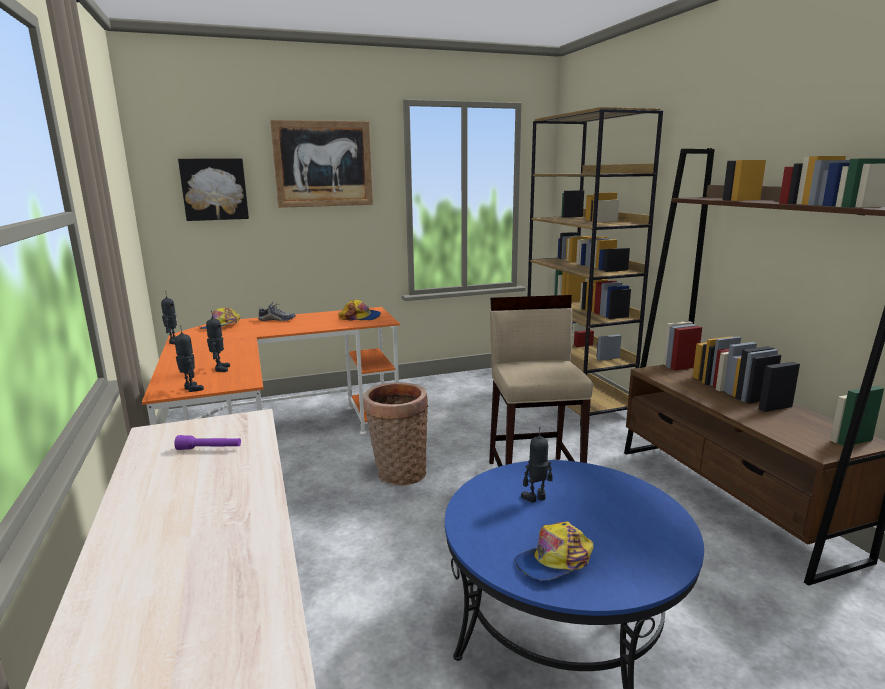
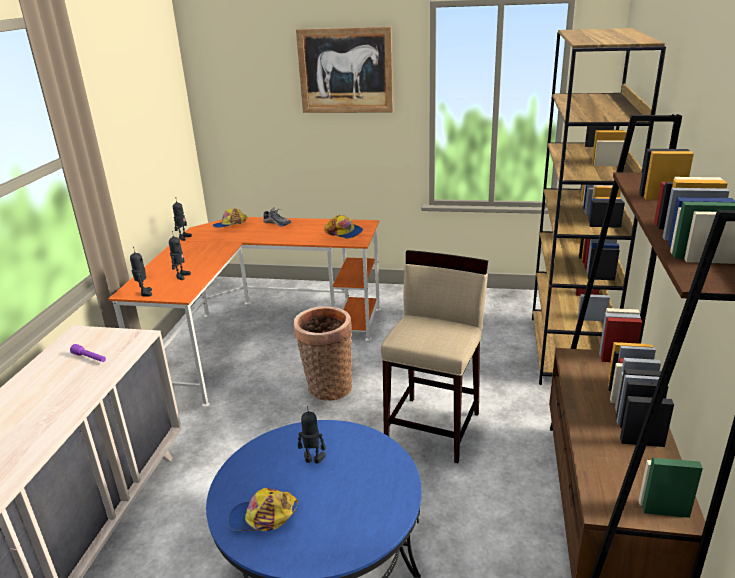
camera: 30 degrees right, 10 degrees up
(214, 189) = (249, 94): picture -> none

